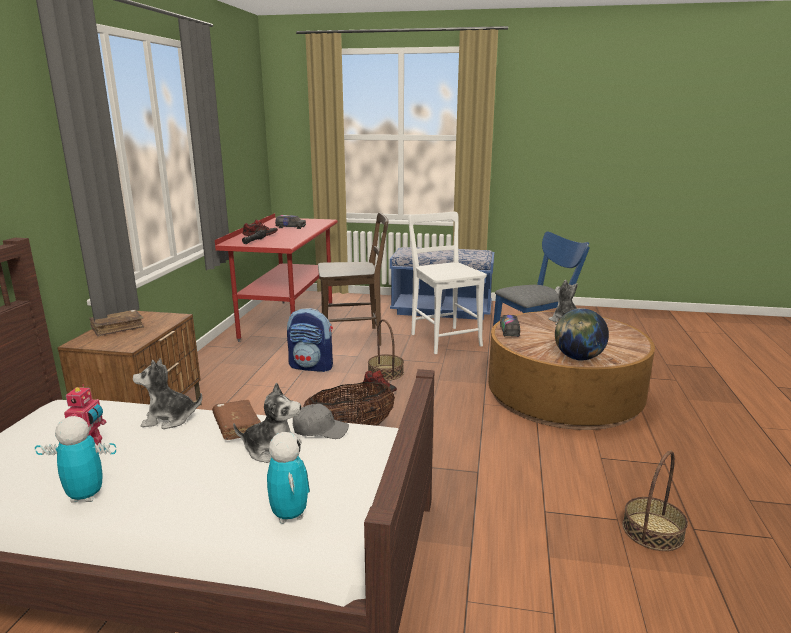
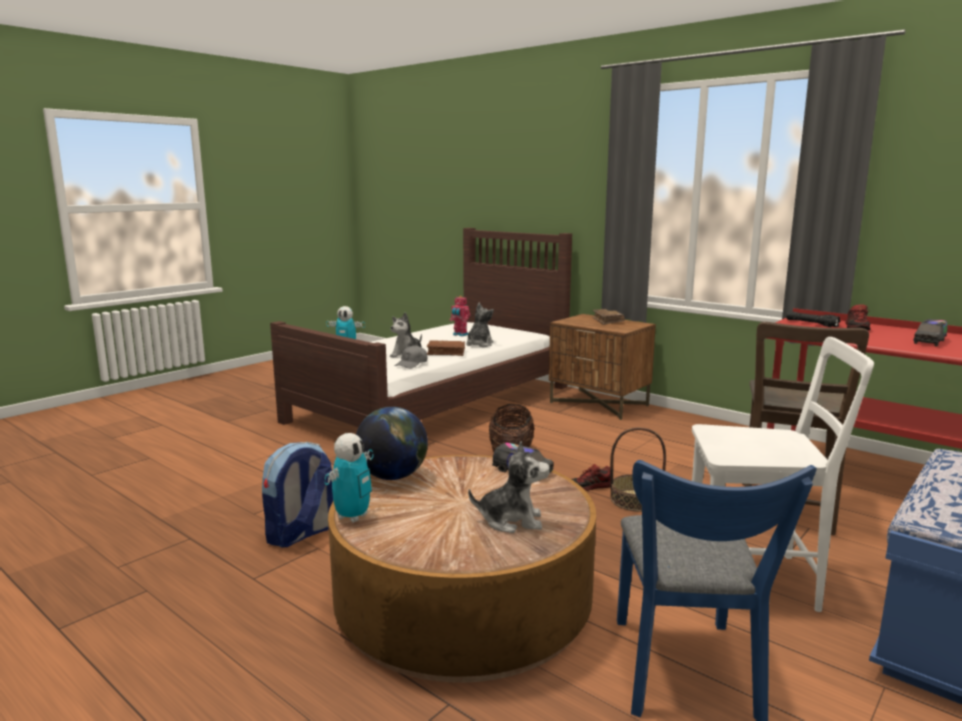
camera: 120 degrees right, 5 degrees down
(85, 496) = (422, 333): toy robot -> toy robot (352, 516)
(312, 366) = (683, 468): backpack -> backpack (301, 534)
(652, 531) = (221, 520): basket -> none

